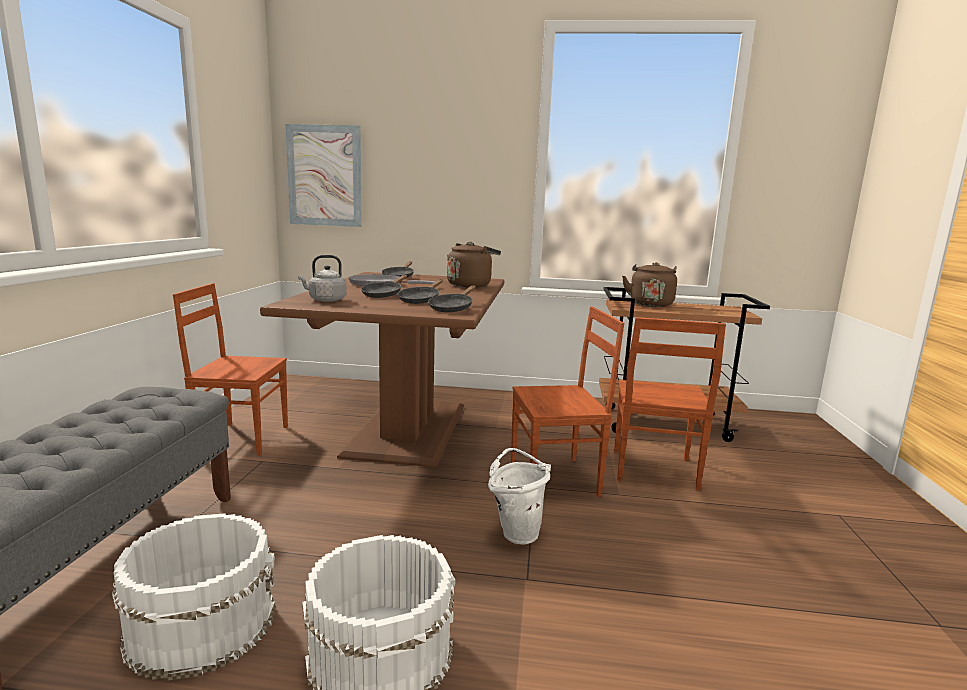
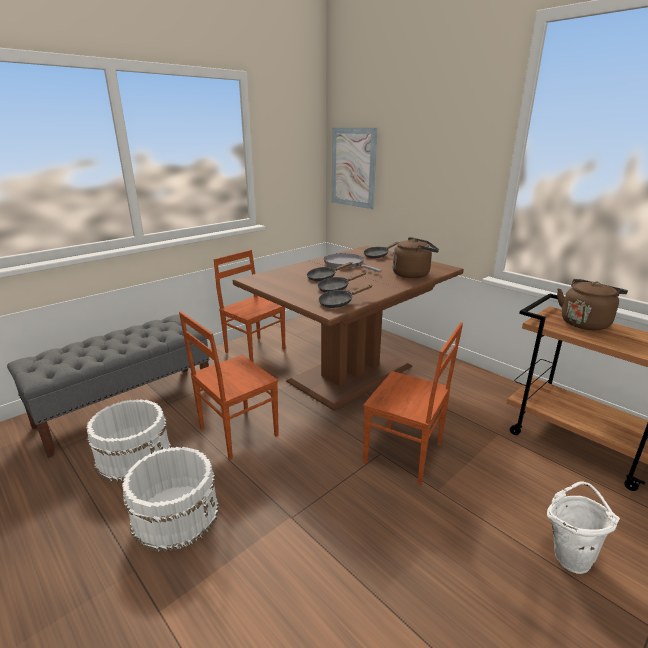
camera: 40 degrees right, 10 degrees up
(325, 300) = (277, 278): grey kettle -> none
(516, 531) = (326, 482): white bucket -> white bucket (569, 554)
(652, 470) = (499, 483): brown chair -> brown chair (237, 432)

